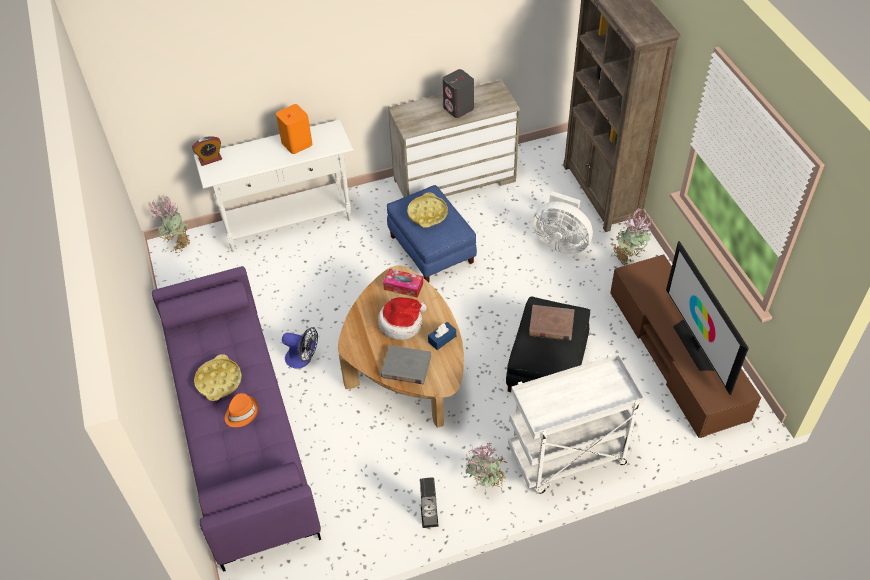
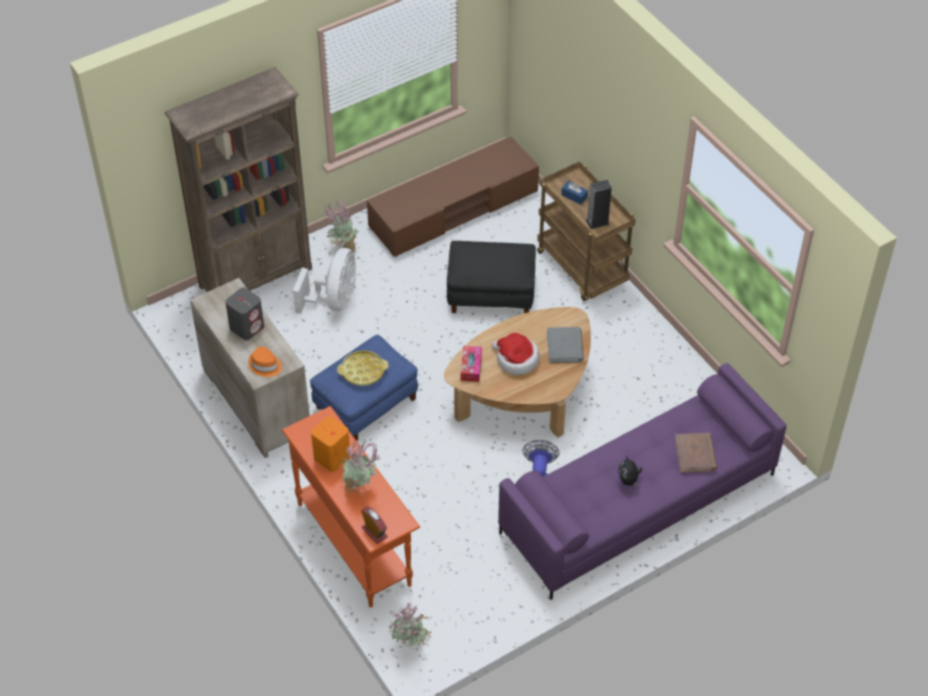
camera: 105 degrees left, 0 degrees up
(218, 381) = (628, 480): yellow tray -> plush toy
(241, 412) = (656, 452): orange hat -> orange hat (265, 365)
(288, 223) = (354, 543): white console table -> orange console table
(429, 516) = (669, 348): speaker -> speaker (597, 222)
(442, 339) = (525, 327): blue tissue box -> blue tissue box (574, 196)
(485, 485) = (627, 317): potted plant -> potted plant (360, 487)
(551, 325) = (483, 258): brown book -> brown book (695, 454)
(567, 458) = (583, 269): white cart -> brown cart
(697, 345) = (468, 174): television -> none

